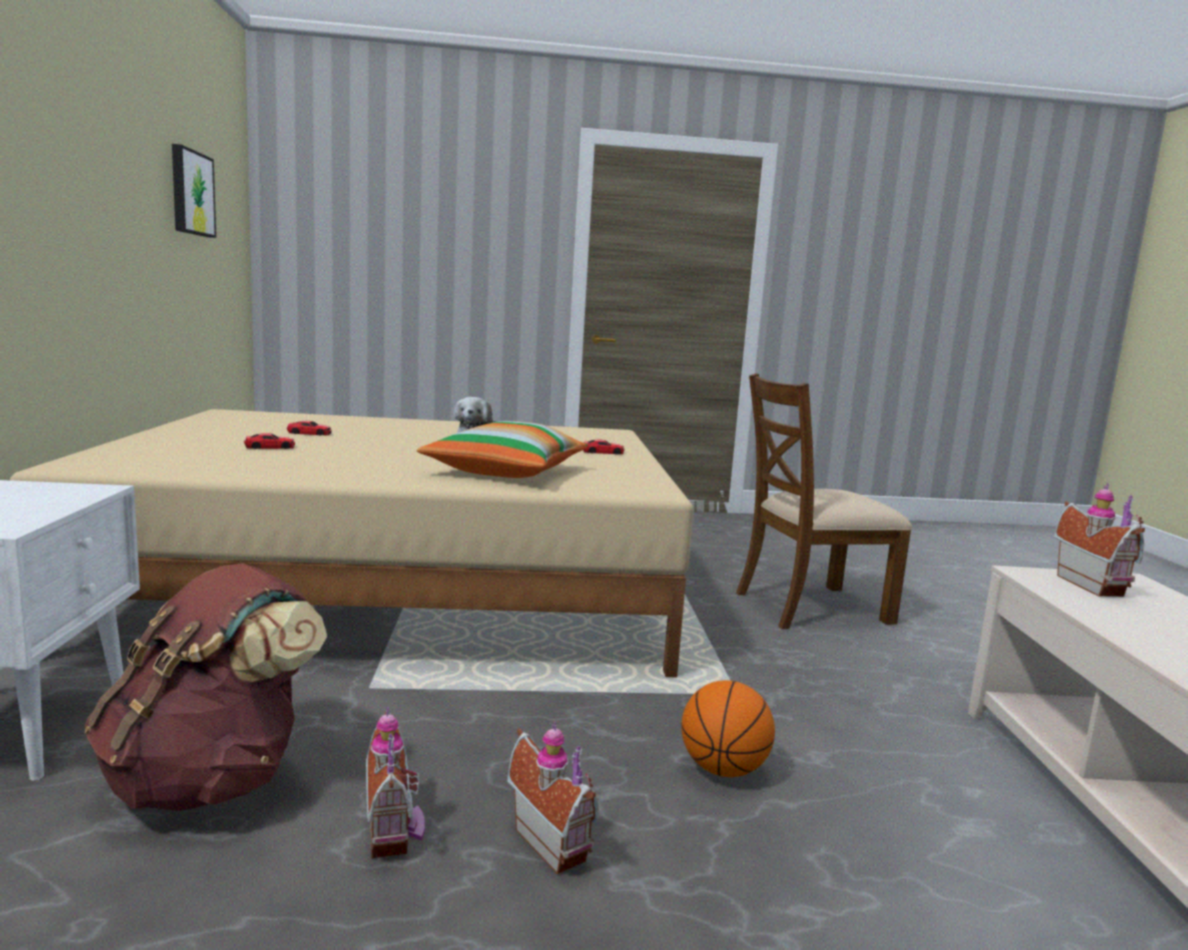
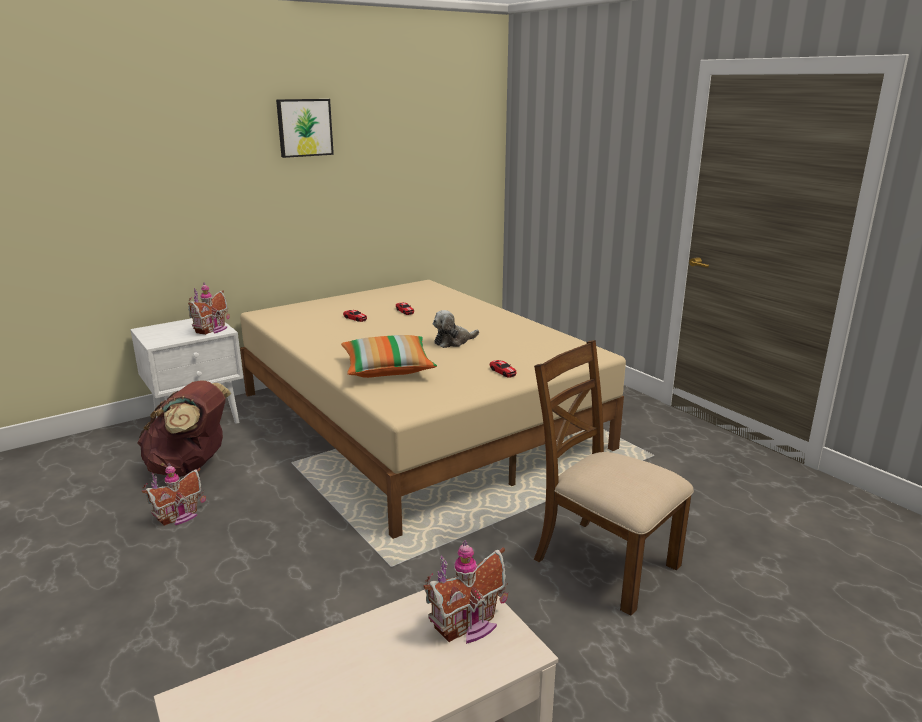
camera: 60 degrees right, 10 degrees up
(190, 193) = (419, 149): picture -> picture (304, 127)
(555, 842) = (191, 556): toy house -> toy house (213, 329)
(723, 769) = (291, 585): basketball -> none

